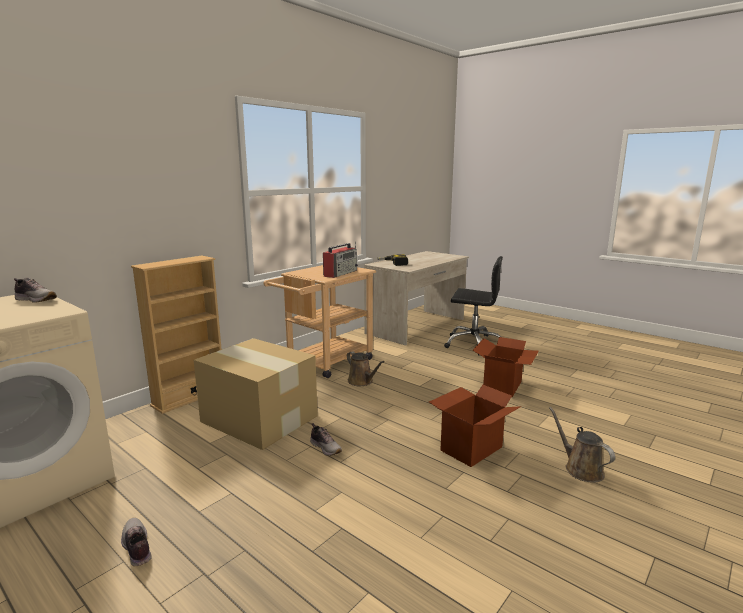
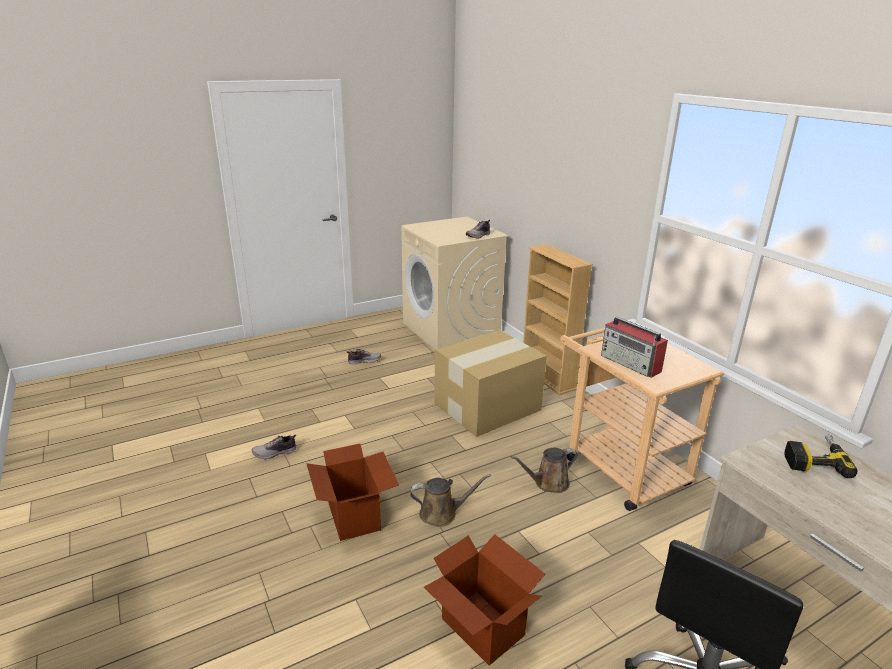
camera: 110 degrees right, 10 degrees up
(326, 448) = (417, 432): shoe -> shoe (275, 453)
(580, 469) = (260, 583): brown watering can -> brown watering can (442, 513)

